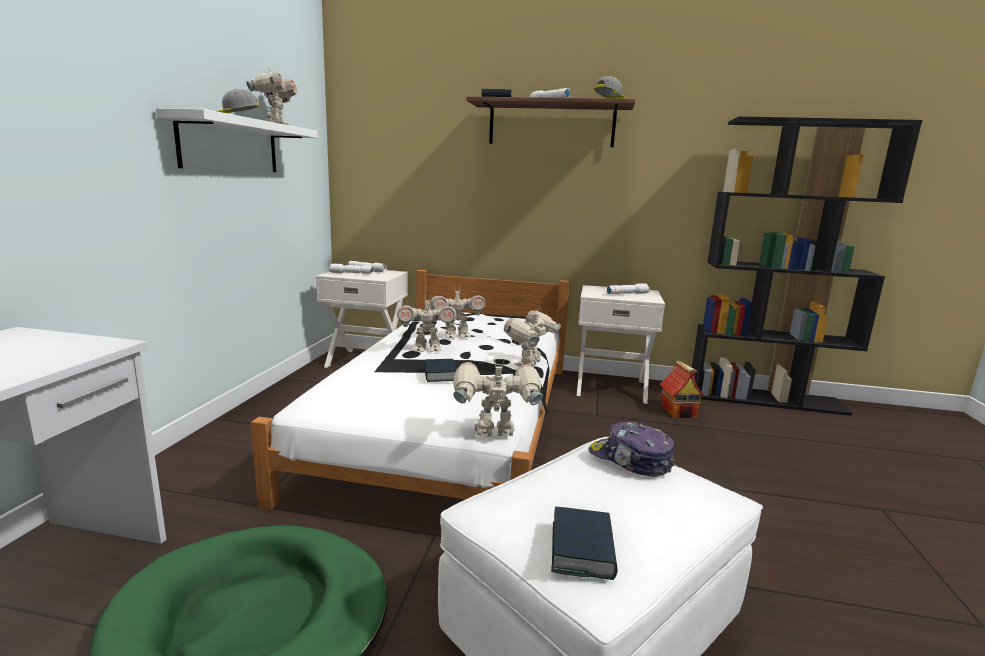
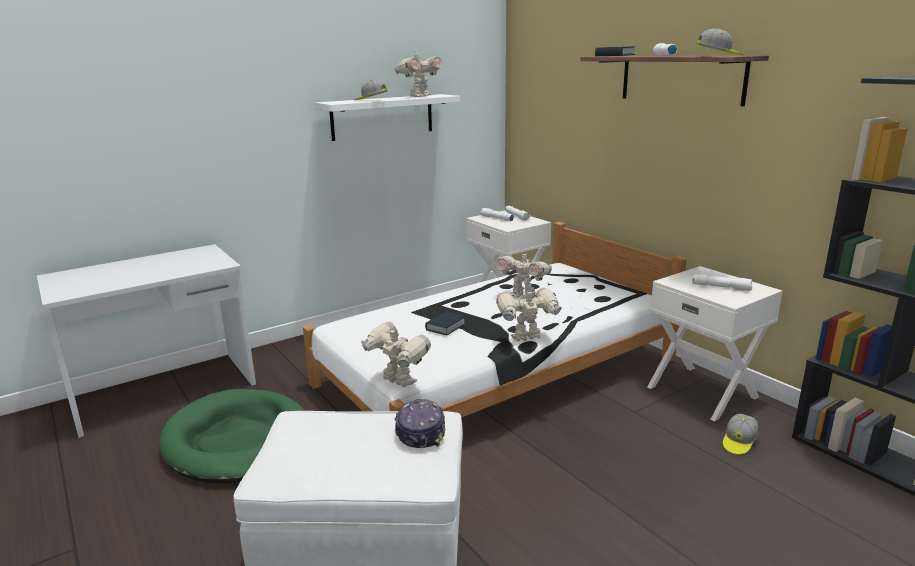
camera: 45 degrees right, 5 degrees up
(427, 349) = (478, 303): toy robot -> none
(582, 549) = (290, 458): book -> none
(679, 411) = (739, 442): toy house -> cap

